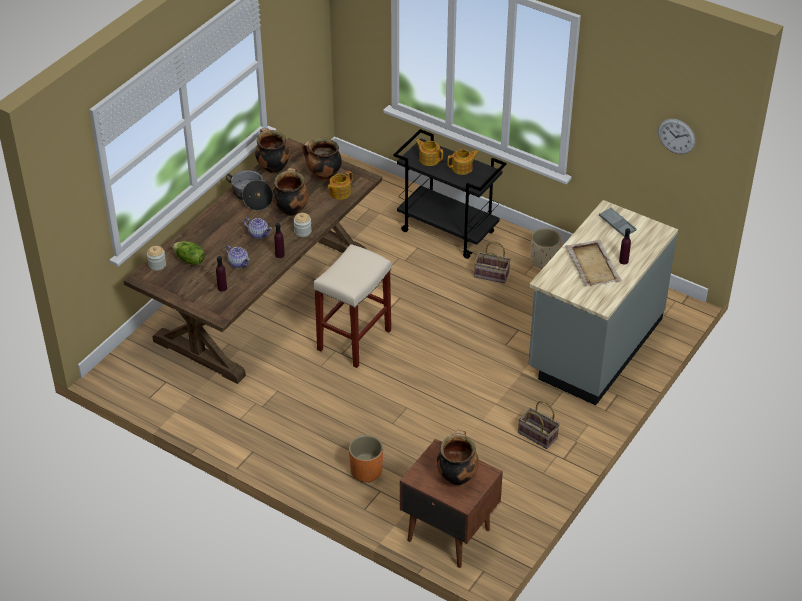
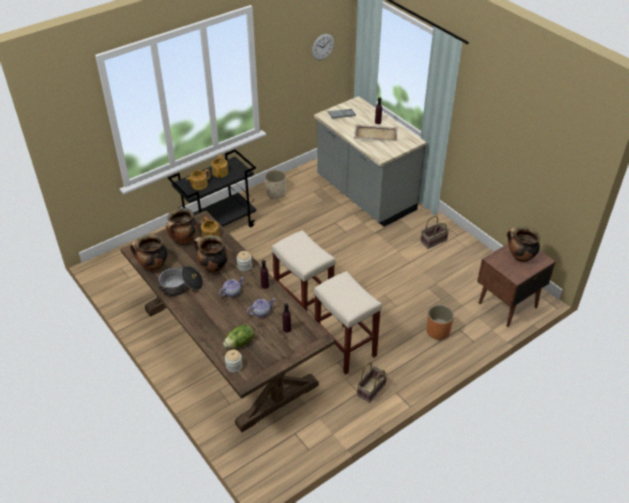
camera: 70 degrees left, 0 degrees up
(300, 393) = (346, 349): none -> beige stool
(490, 275) = (275, 220): basket -> basket (371, 390)

